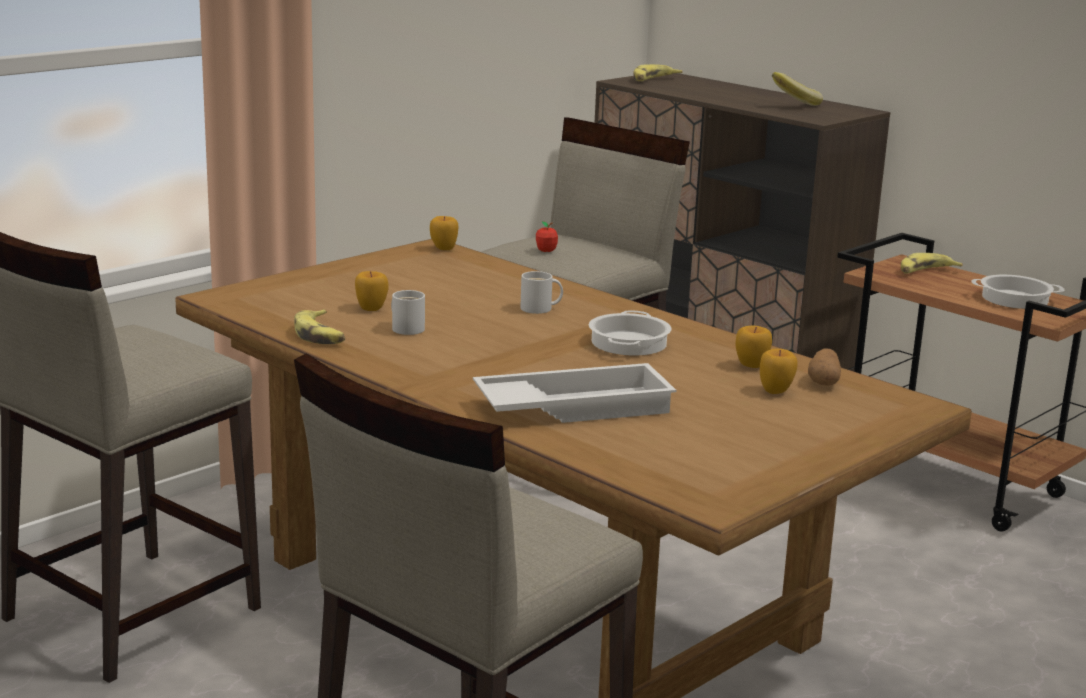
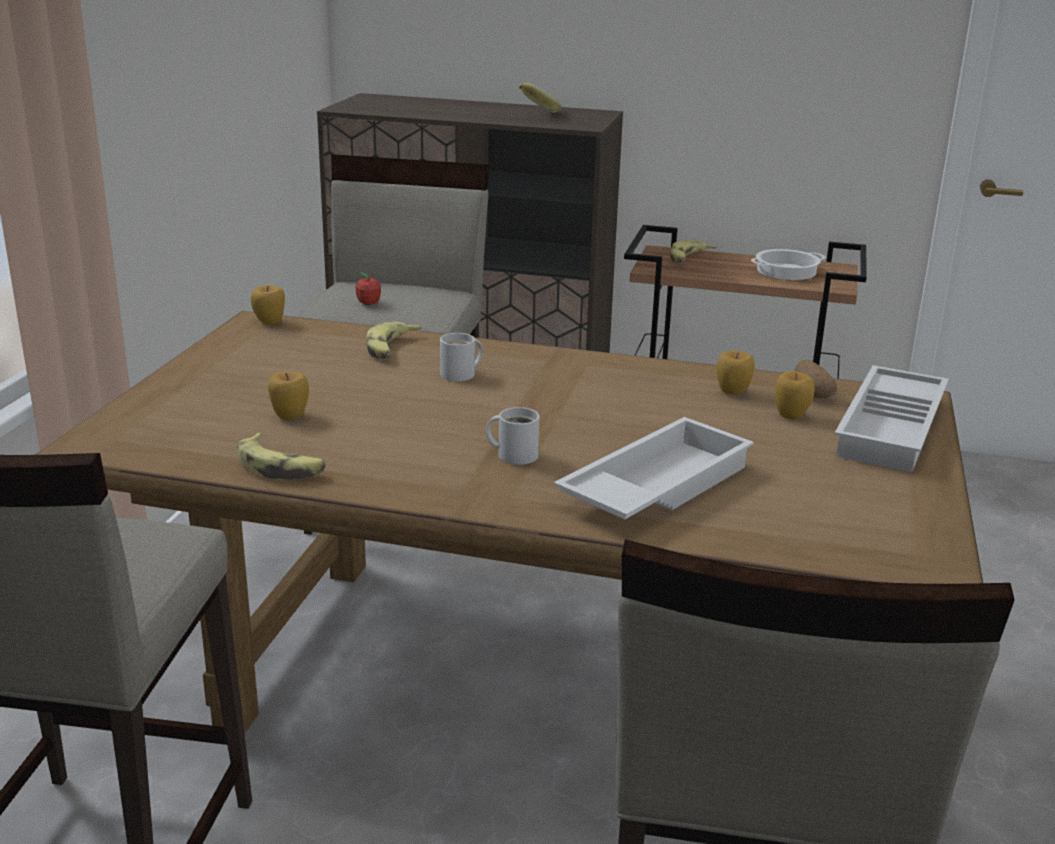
camera: 30 degrees left, 5 degrees up
(407, 328) = (362, 432): white mug -> white mug (514, 454)
(628, 342) = (595, 393): cooking pot -> none
(653, 80) = (368, 104): banana -> banana (391, 349)
(855, 420) = (893, 429): none -> white tray

